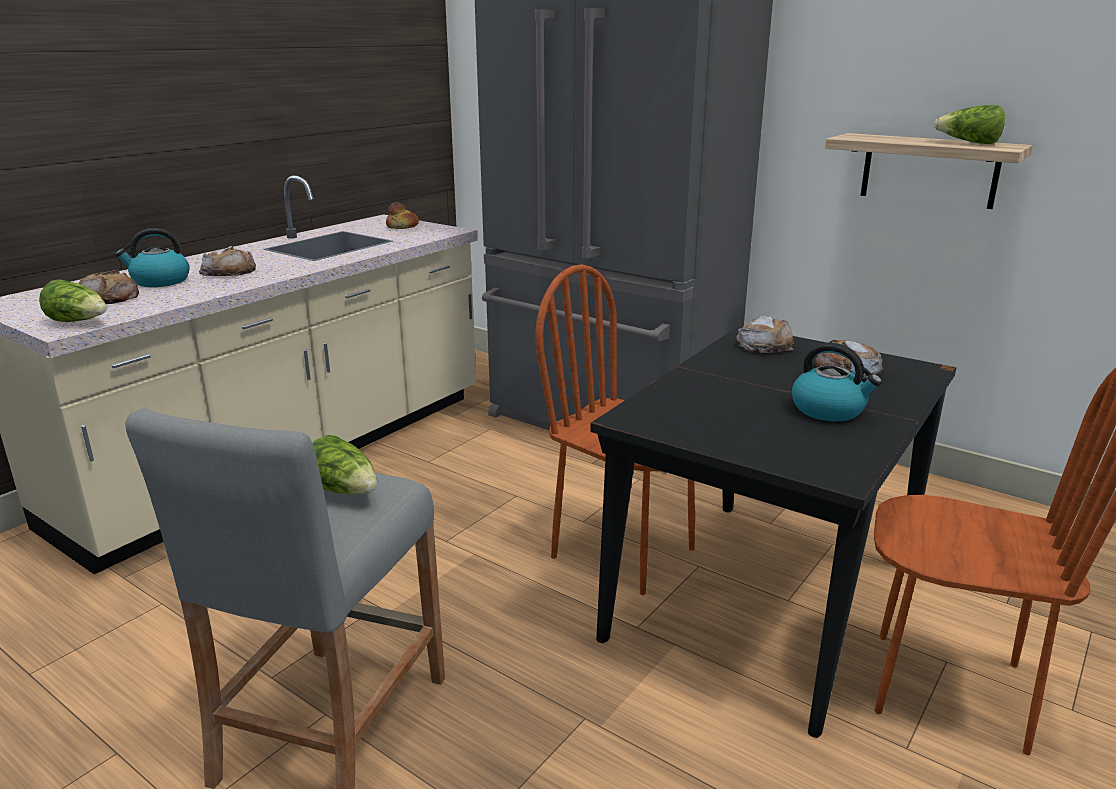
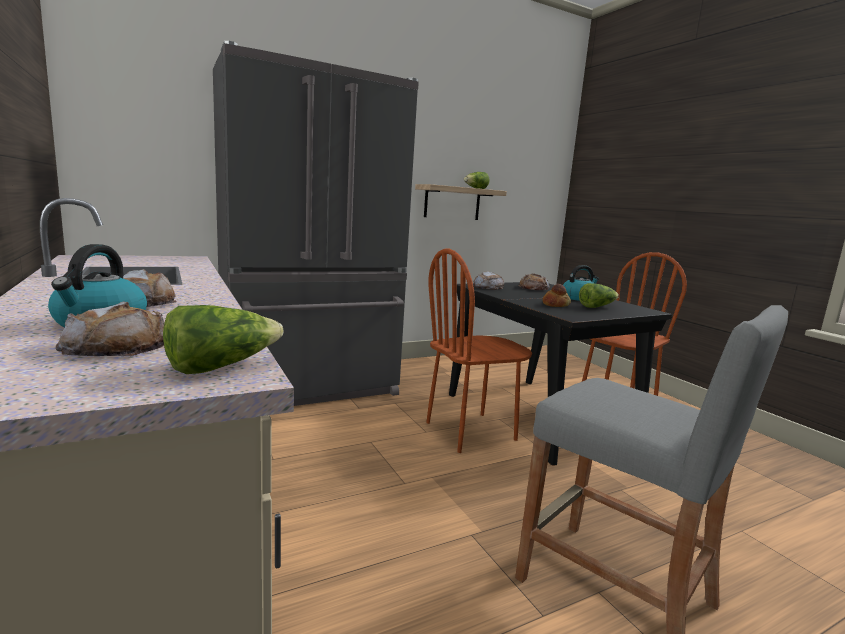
camera: 65 degrees left, 10 degrees down
(345, 491) = (614, 391): lettuce -> lettuce (596, 307)
(402, 227) = (135, 259): bread -> bread (556, 305)

